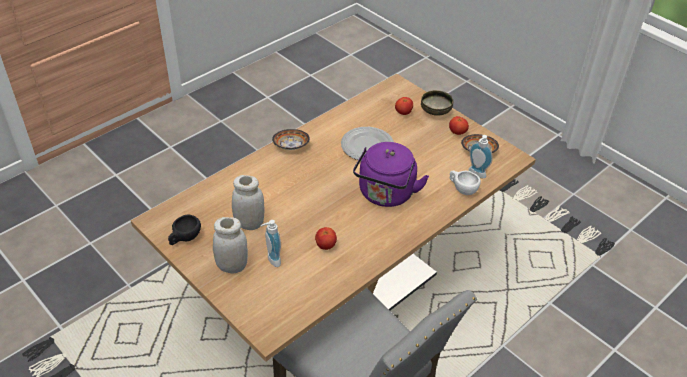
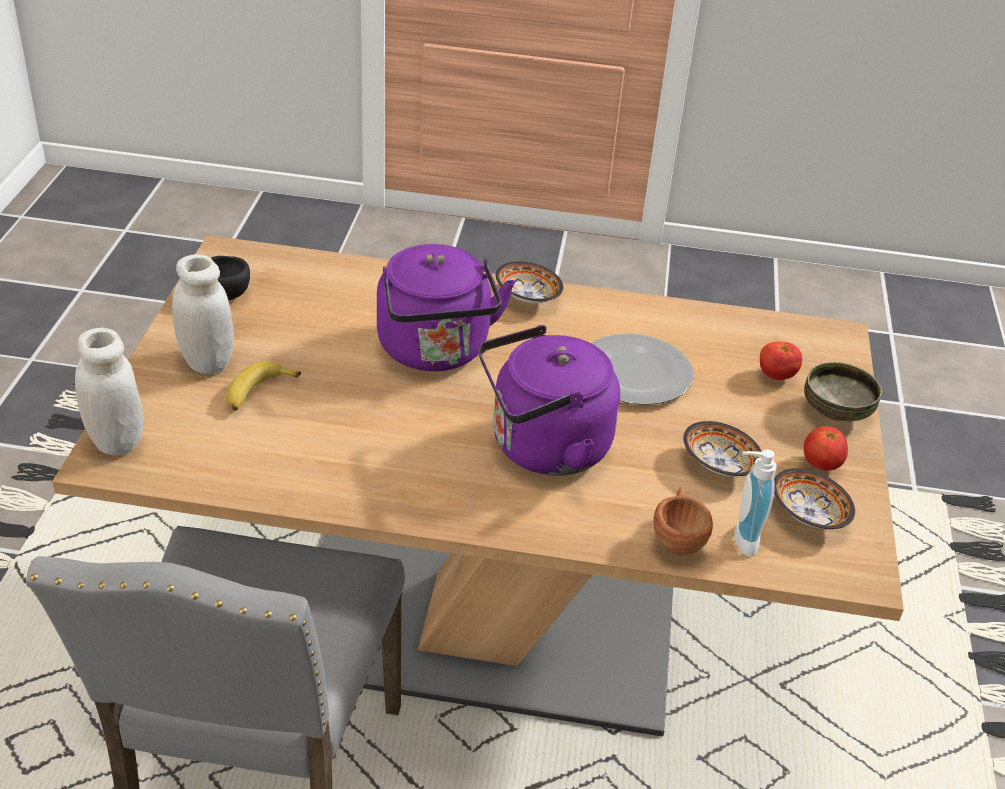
camera: 50 degrees right, 5 degrees down
(249, 223) = (312, 336): white jar -> white jar (116, 441)
(271, 260) = (258, 393): soap dispenser -> banana
(299, 192) = (436, 352): none -> purple kettle
(325, 245) = (348, 434): tomato -> none
(436, 157) = (719, 467): none -> bowl
(462, 189) = (677, 537): white cup -> brown cup

